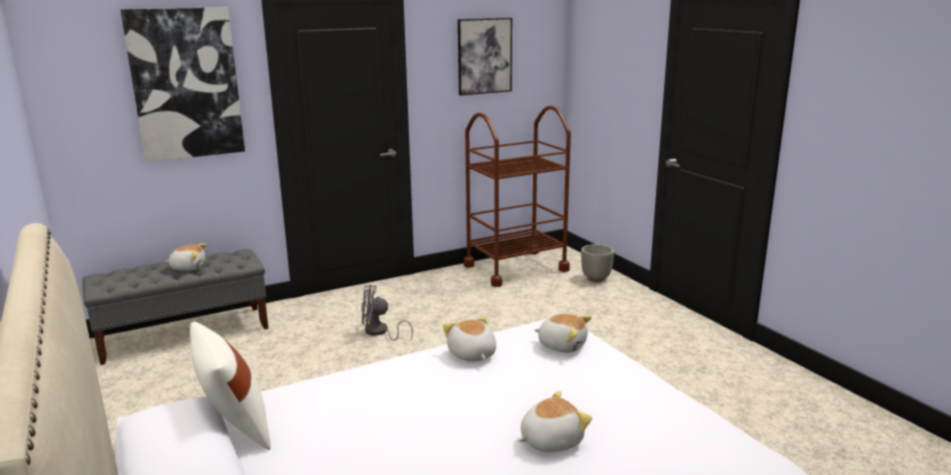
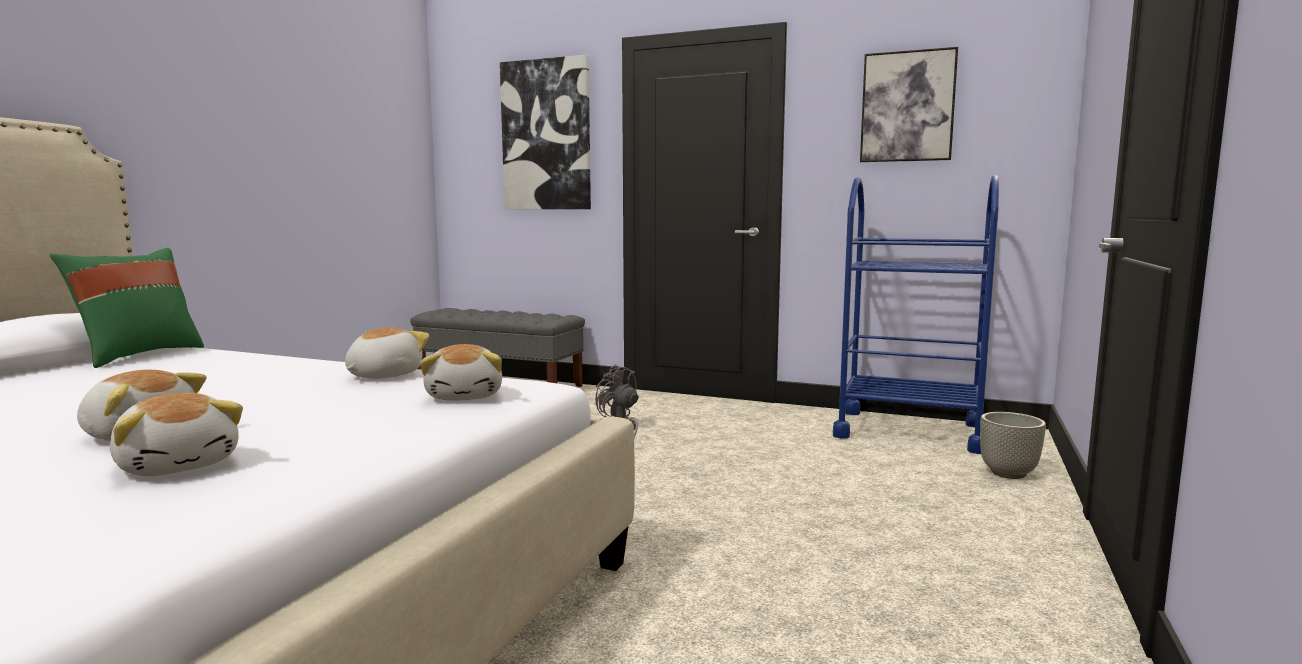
camera: 50 degrees right, 10 degrees down
(188, 267) = (506, 315): plush toy -> plush toy (180, 465)
(235, 428) = (138, 355): white pillow -> green pillow
(515, 268) = (909, 431): brown cart -> blue cart

